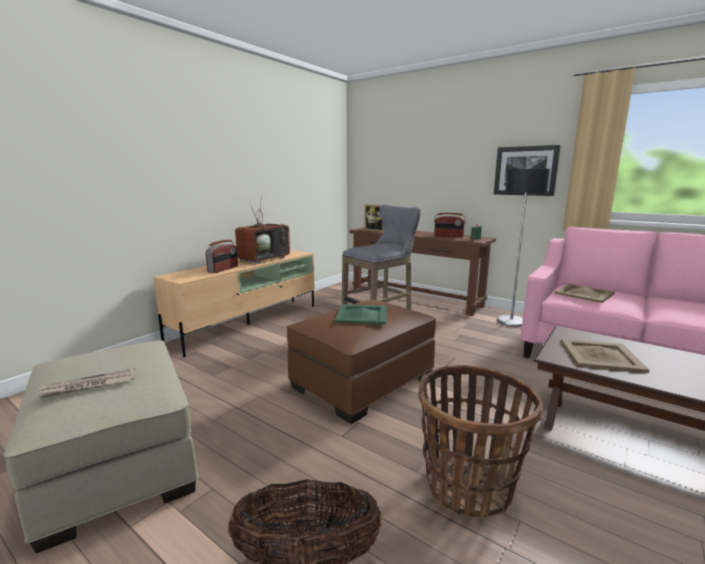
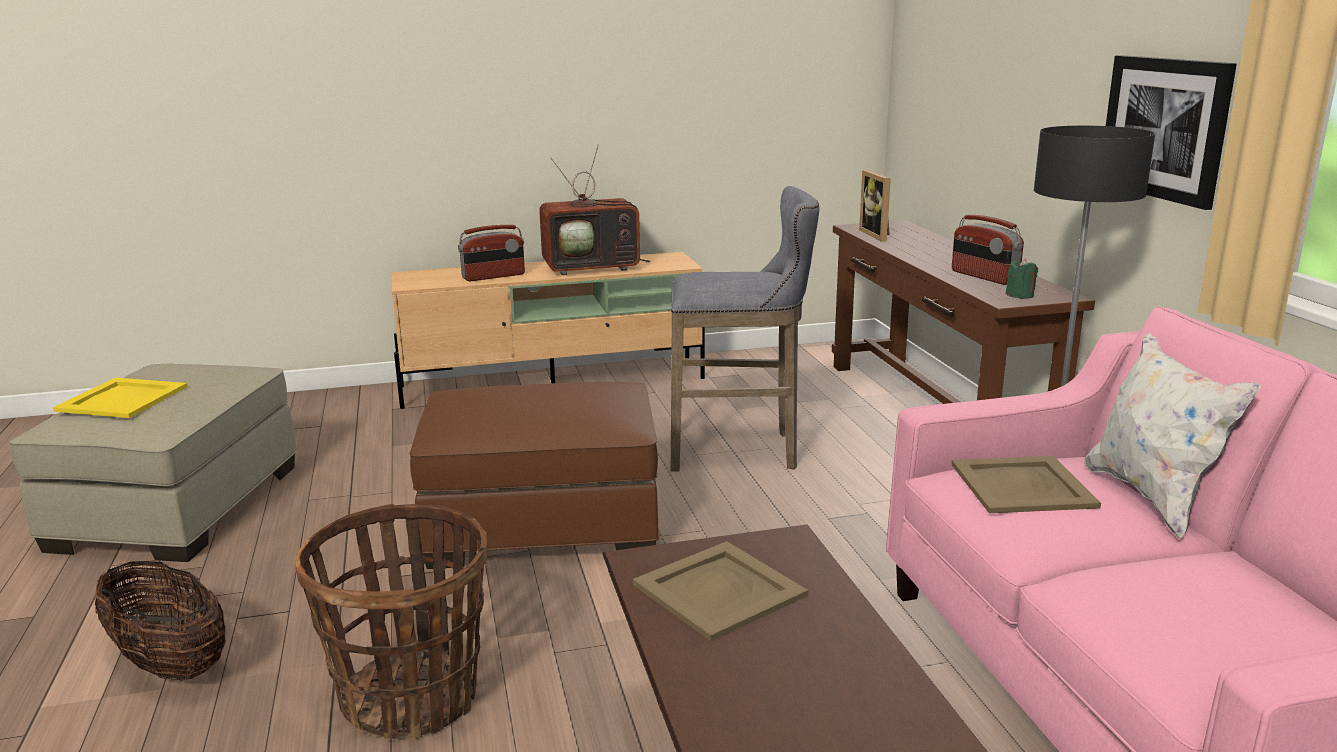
camera: 40 degrees right, 5 degrees up
(89, 386) = (121, 399): newspaper -> yellow tray
(362, 314) = (527, 402): green tray -> none
(608, 289) = (1151, 498): none -> white pillow

